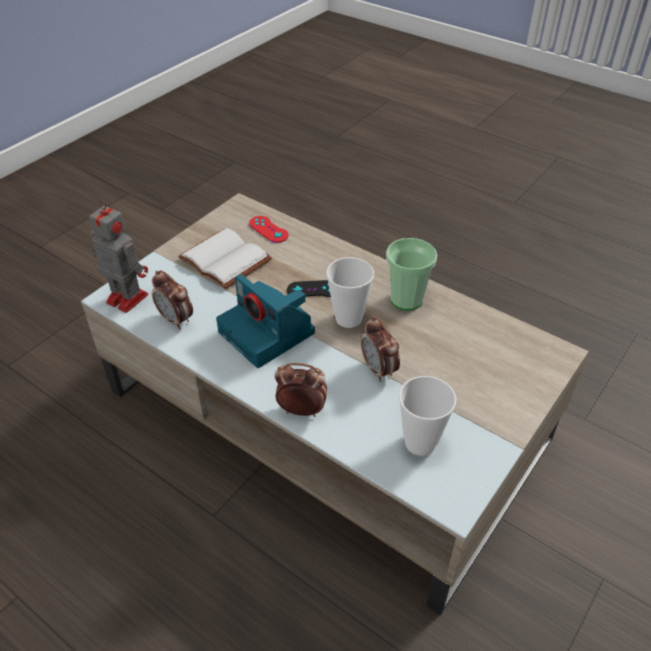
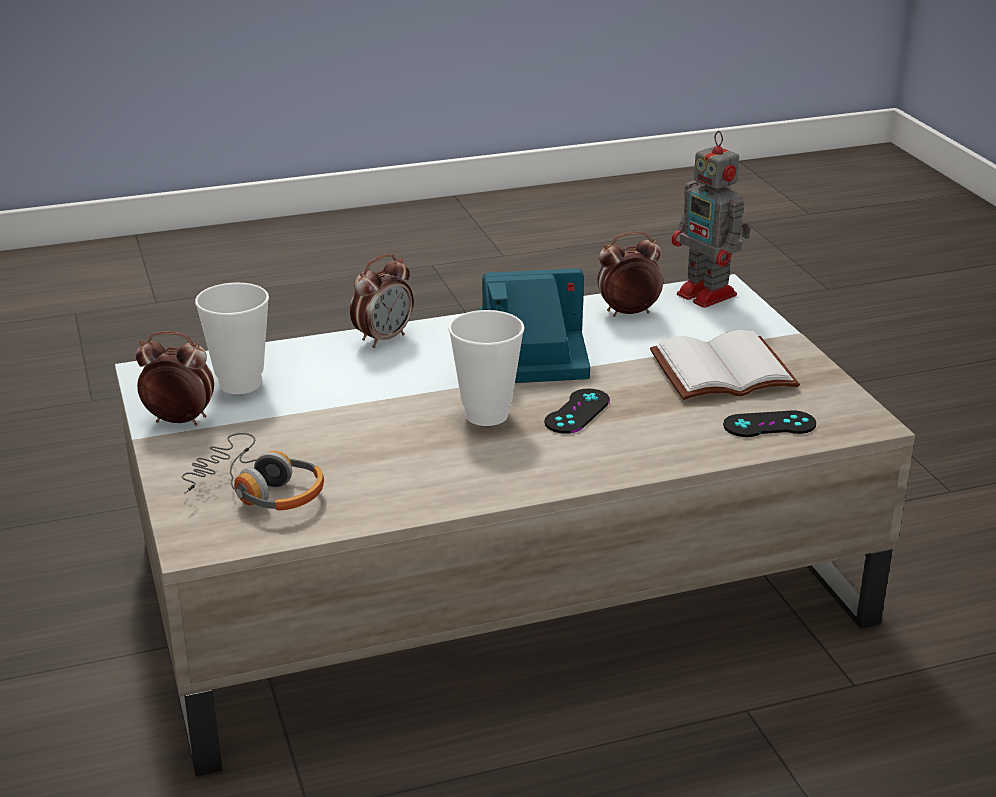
camera: 125 degrees right, 15 degrees down
(125, 298) = (709, 295): toy robot -> toy robot turned 75 degrees clockwise
(268, 229) = (769, 425): red game controller -> black game controller
(379, 370) = (371, 400): alarm clock -> alarm clock (179, 421)
(406, 299) = (466, 472): cup -> none
(501, 360) = (258, 490): none -> headphones

